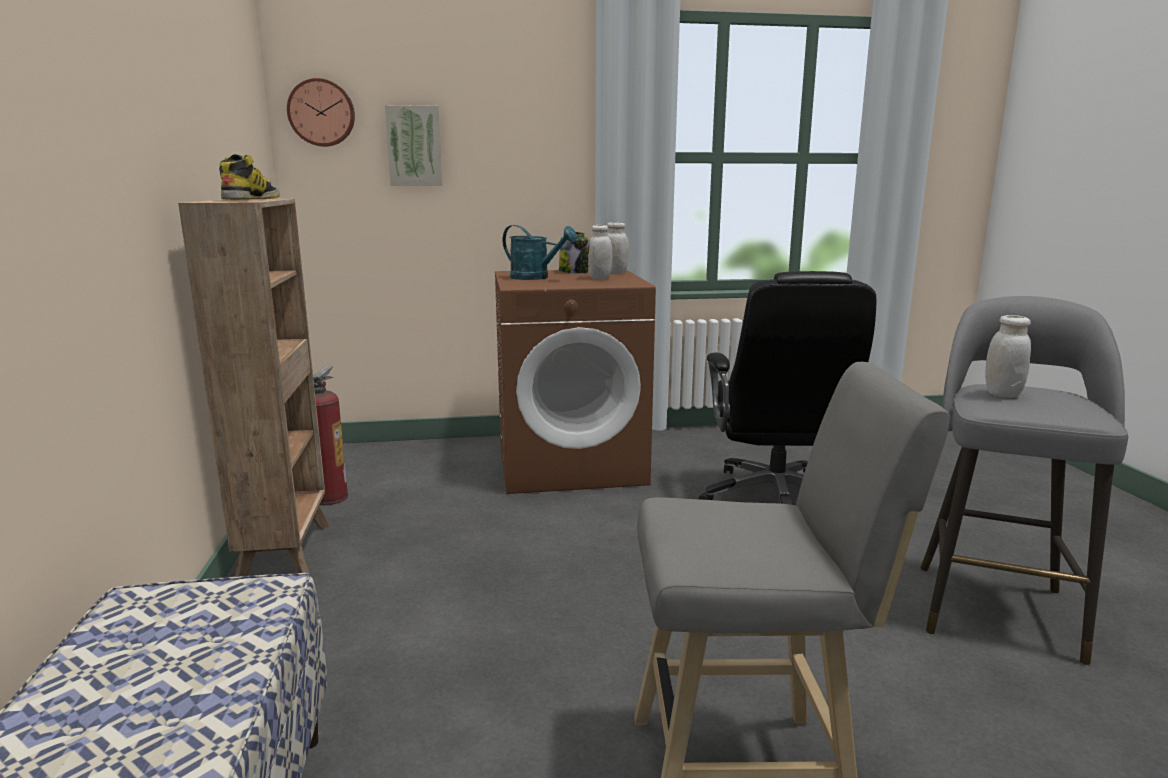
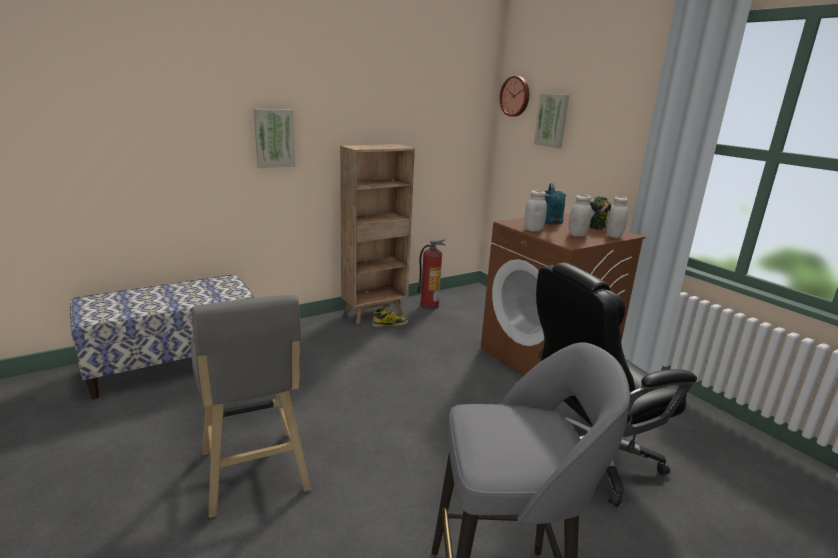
camera: 65 degrees right, 5 degrees up
(83, 186) = (274, 138): none -> picture
(251, 199) = (383, 146): boot -> boot (390, 324)
(1002, 394) = (516, 419): white jar -> white jar (533, 230)

